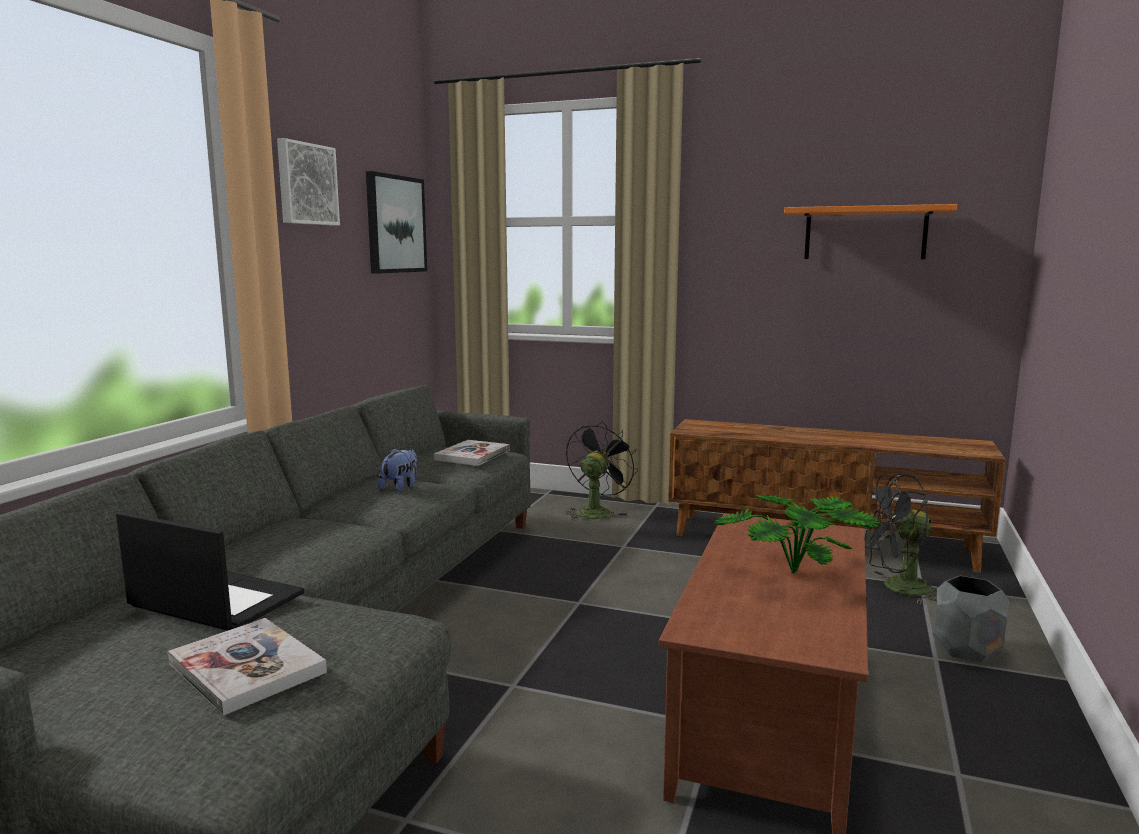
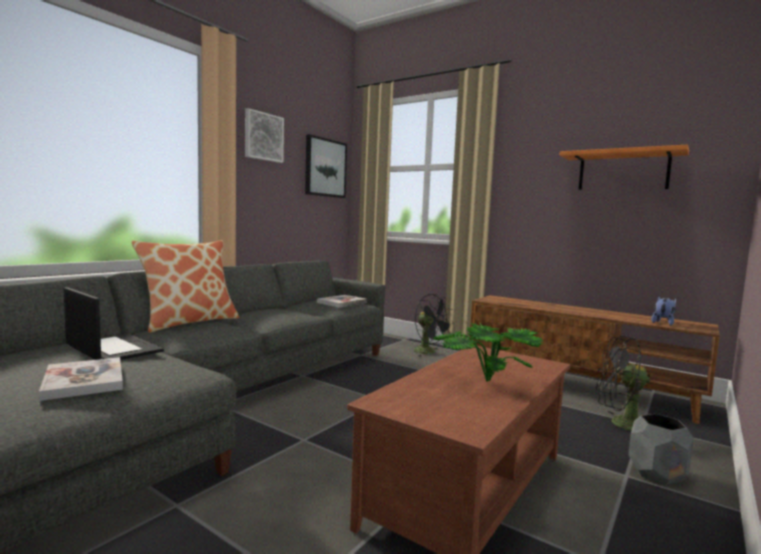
camera: 15 degrees right, 5 degrees down
(270, 527) = (189, 322): none -> pillow
(400, 487) = (282, 312): plush toy -> plush toy (663, 323)
(596, 511) = (429, 352): black fan -> black fan turned 90 degrees clockwise

